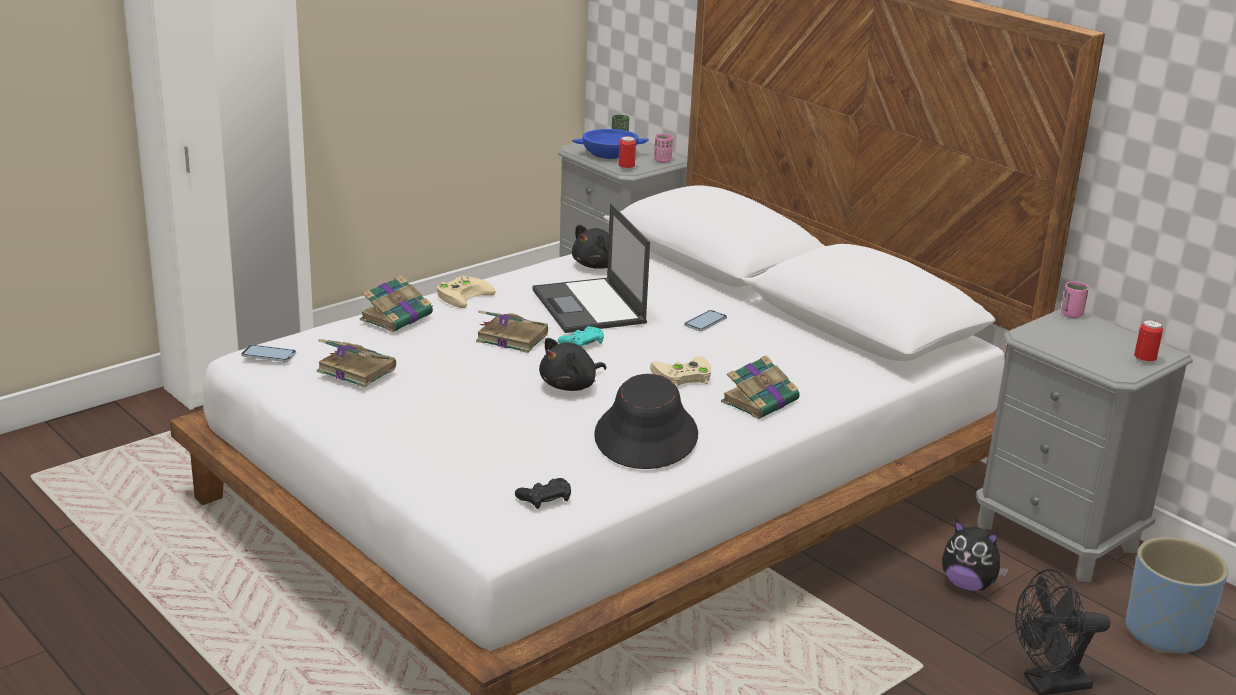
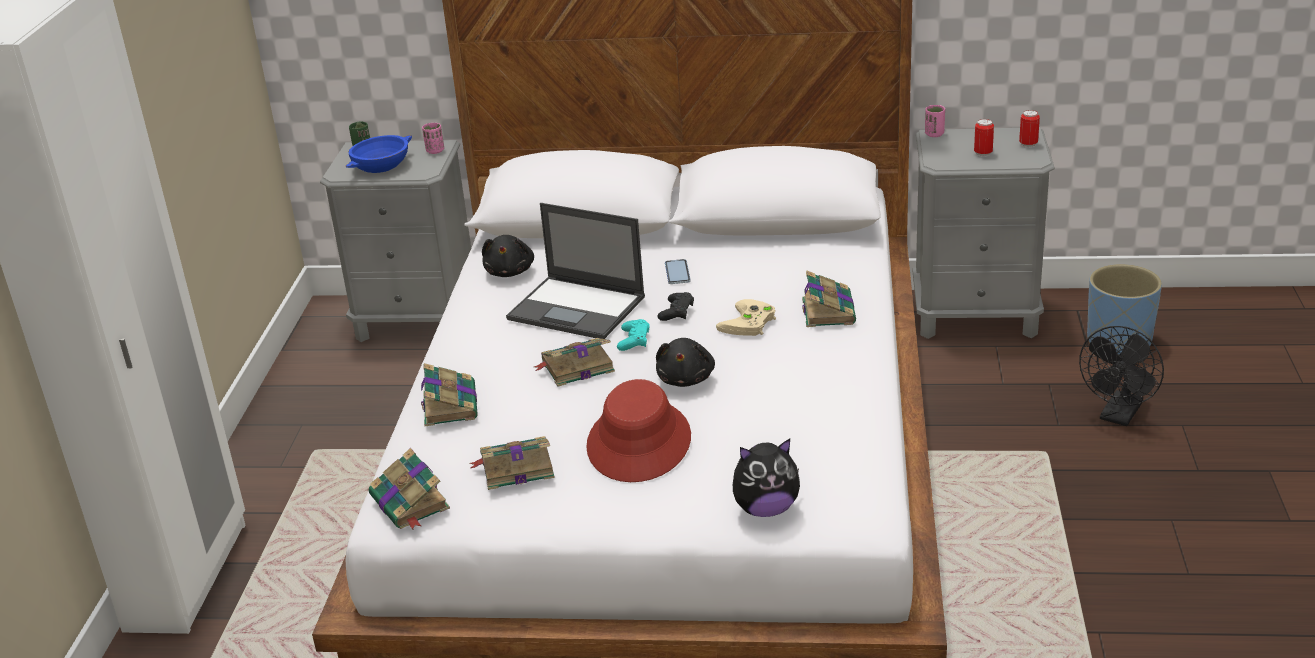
camera: 40 degrees left, 5 degrees up
(268, 355) = (410, 503): phone -> book
(458, 402) = (639, 442): none -> red hat
(463, 294) = (458, 355): beige game controller -> none
(545, 498) = (844, 472): black game controller -> black game controller (676, 312)
(626, 168) = (421, 171): can -> can (983, 153)
(646, 436) = (815, 382): black hat -> none
(968, 585) = (982, 381): plush toy -> plush toy (766, 509)

